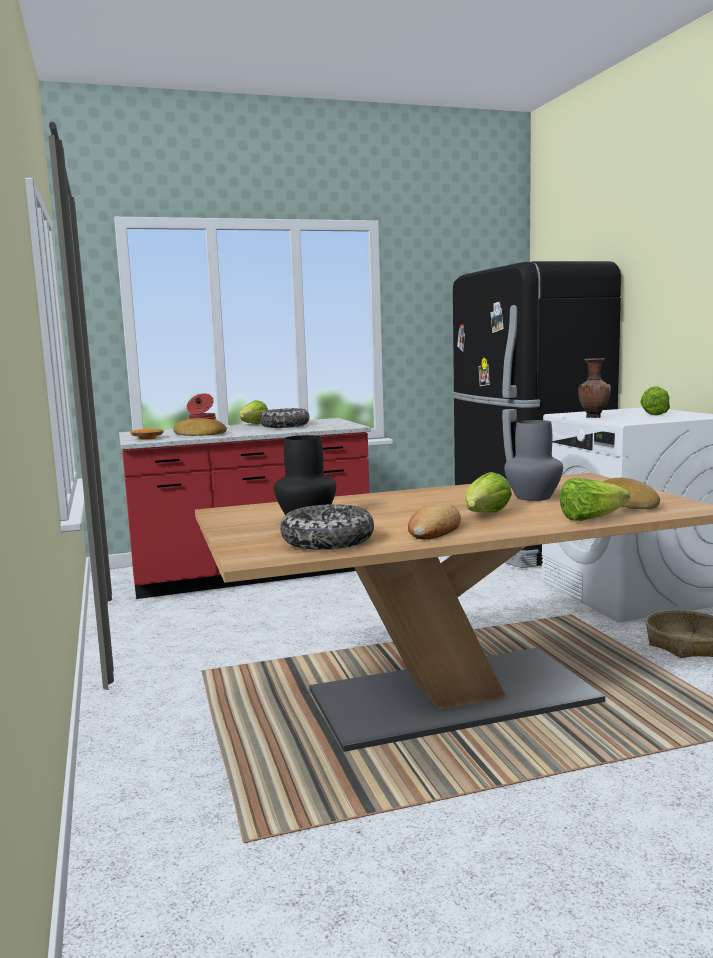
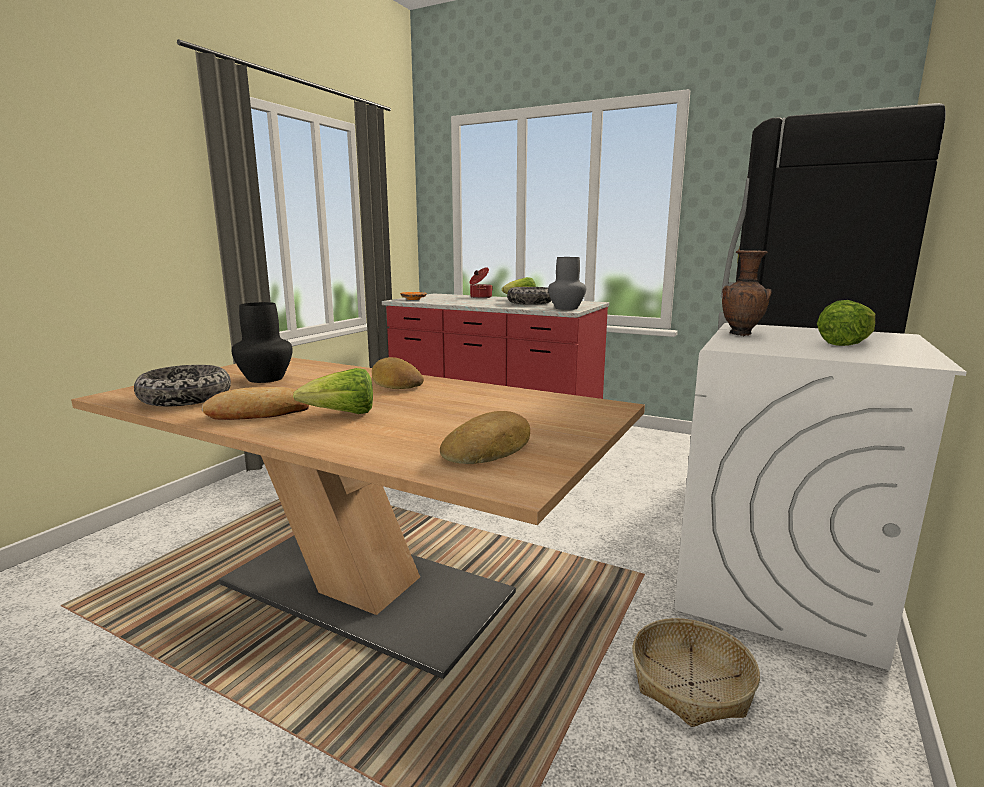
camera: 45 degrees right, 5 degrees up
(199, 434) = (451, 301): bread -> bread (395, 382)
(534, 497) = (457, 412): grey vase -> grey vase (566, 308)
(590, 519) = (373, 450): lettuce -> none

